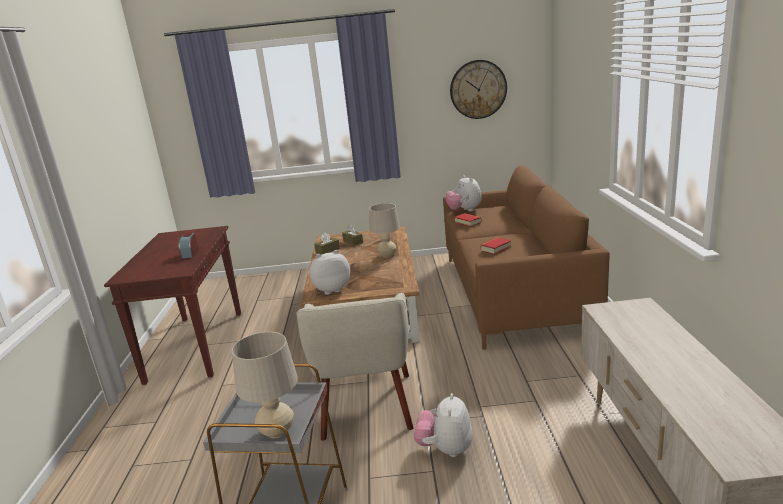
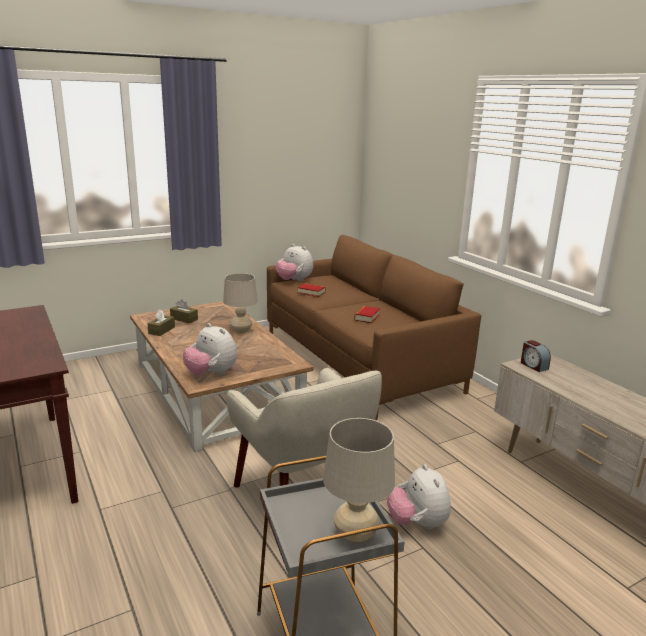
camera: 30 degrees left, 0 degrees up
(190, 254) = (30, 343): alarm clock -> alarm clock (533, 365)
(331, 290) = (211, 374): plush toy -> plush toy turned 90 degrees counterclockwise
(478, 89) = (299, 155): wall clock -> none

